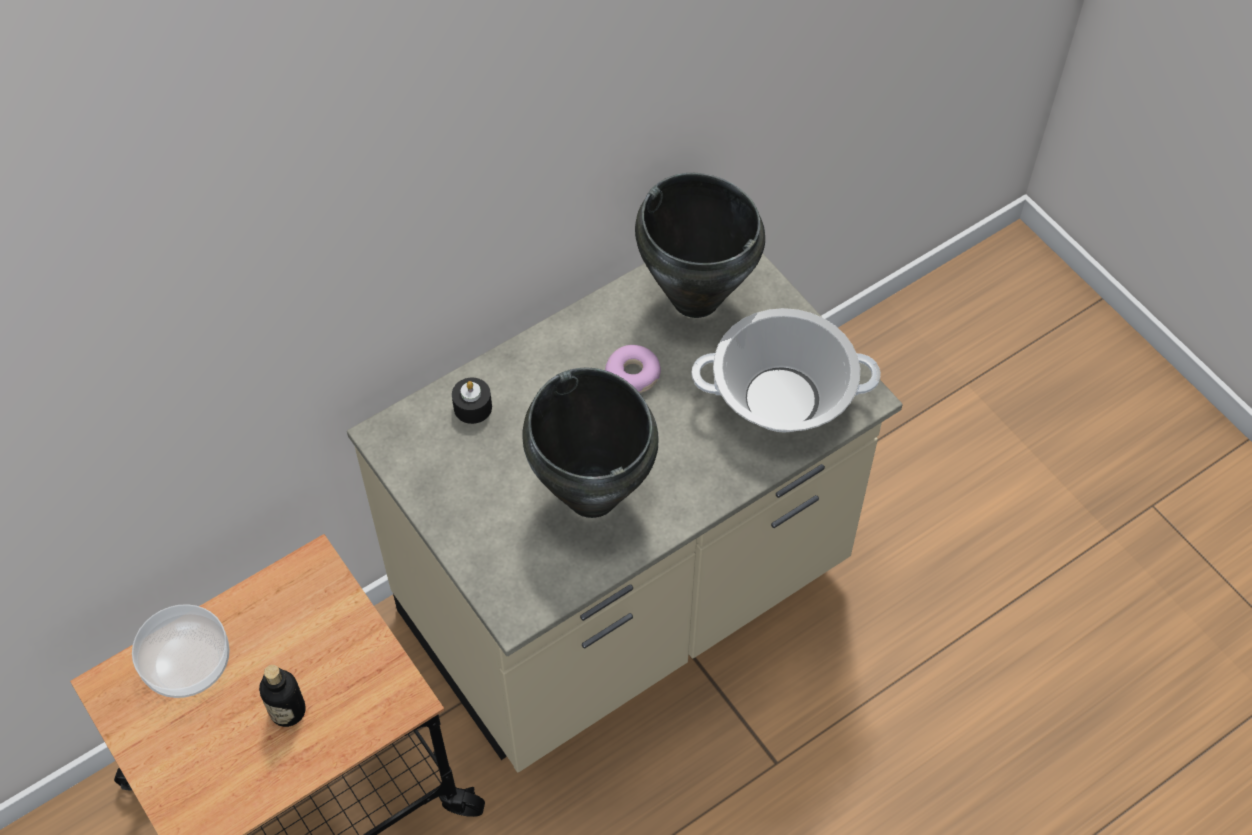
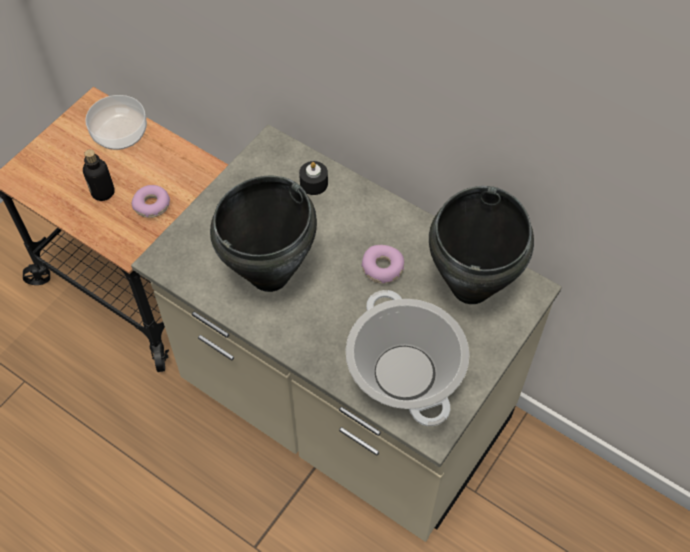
camera: 70 degrees right, 0 degrees up
(343, 650) = (152, 205): none -> donut

